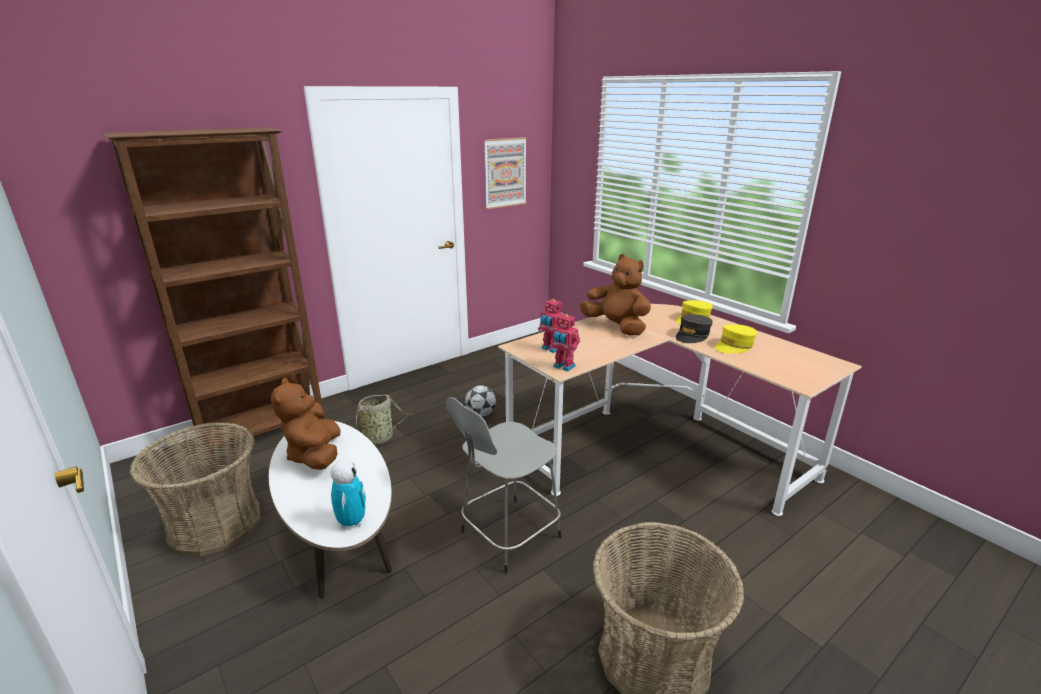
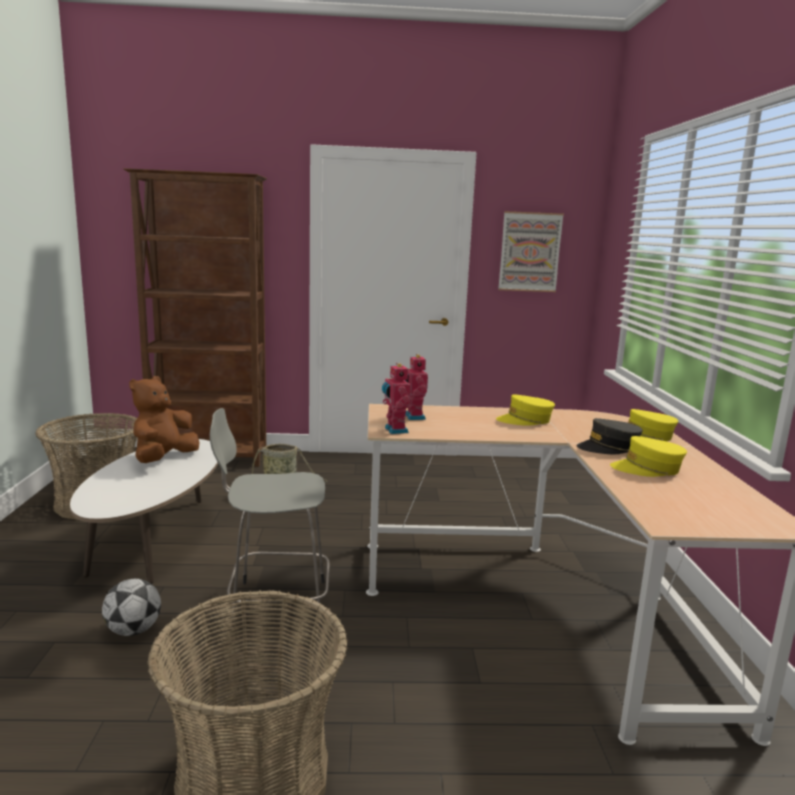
camera: 35 degrees right, 10 degrees down
(352, 522) = (112, 504): toy robot -> none
(481, 414) = (395, 504): football -> football (133, 630)
(616, 327) = (525, 420): brown plush toy -> yellow cap

